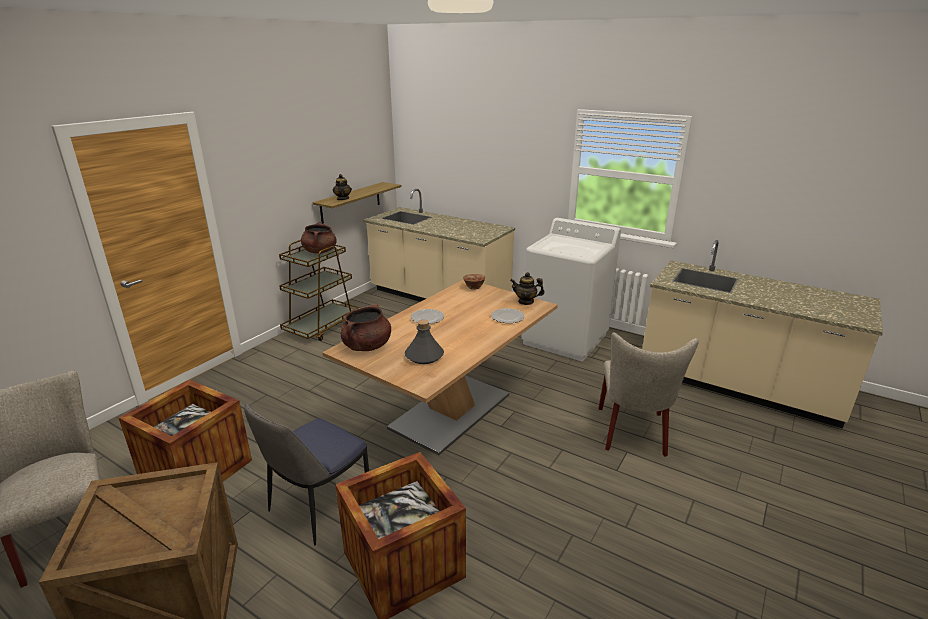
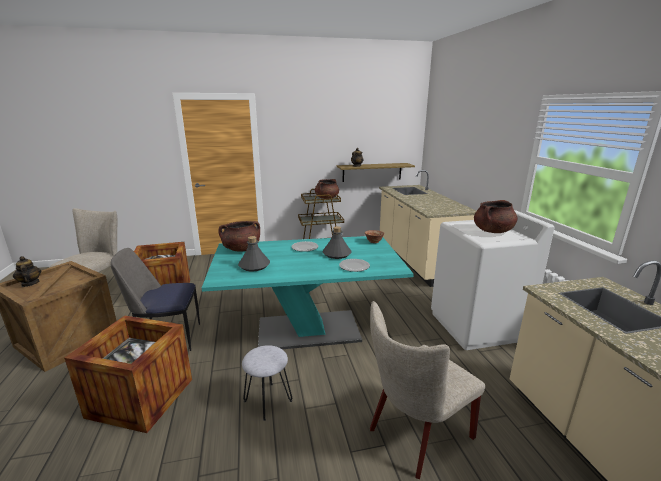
camera: 45 degrees right, 5 degrees down
(450, 411) = (308, 330): brown dining table -> turquoise dining table
(469, 312) = (336, 254): none -> grey bottle
(515, 483) = (267, 401): none -> grey stool
(526, 301) = (391, 262): teapot -> teapot (30, 283)
(577, 245) = (492, 231): none -> brown cooking pot

